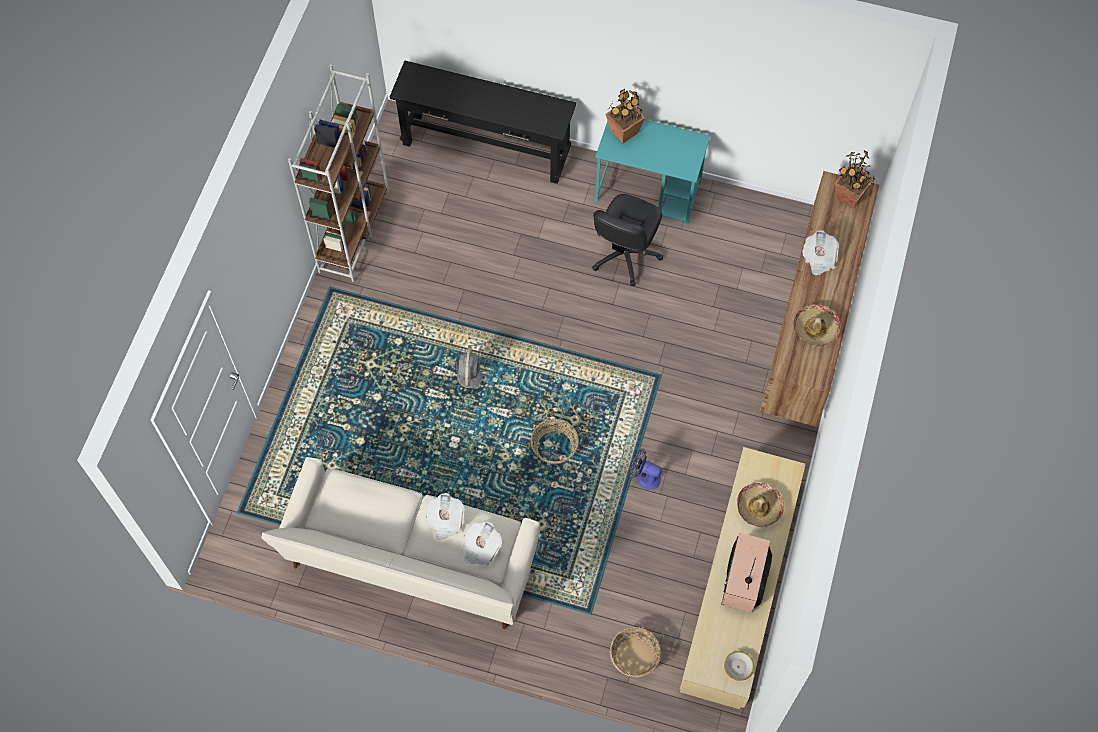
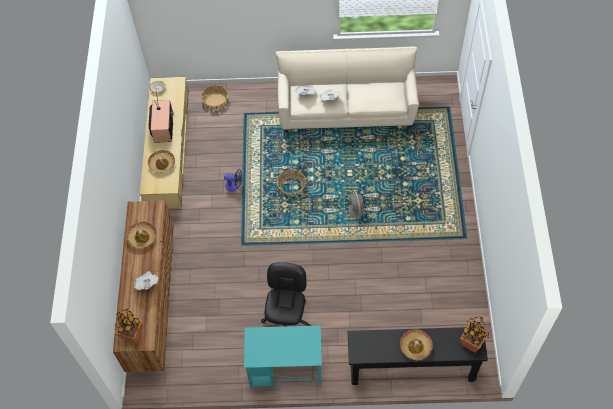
camera: 165 degrees right, 5 degrees down
(354, 231) = (470, 278): brown bookcase -> none
(485, 97) = (415, 346): none -> hat
(624, 132) = (306, 350): potted plant -> potted plant (471, 343)

